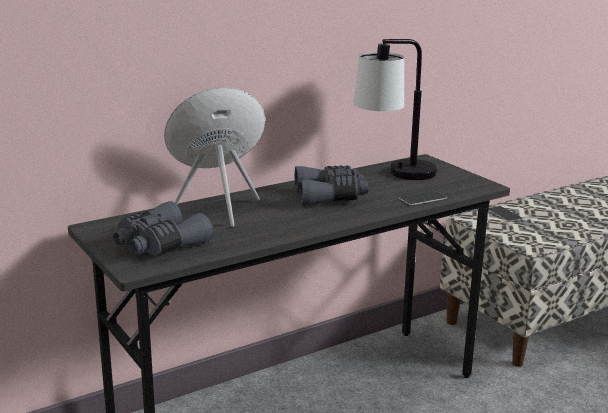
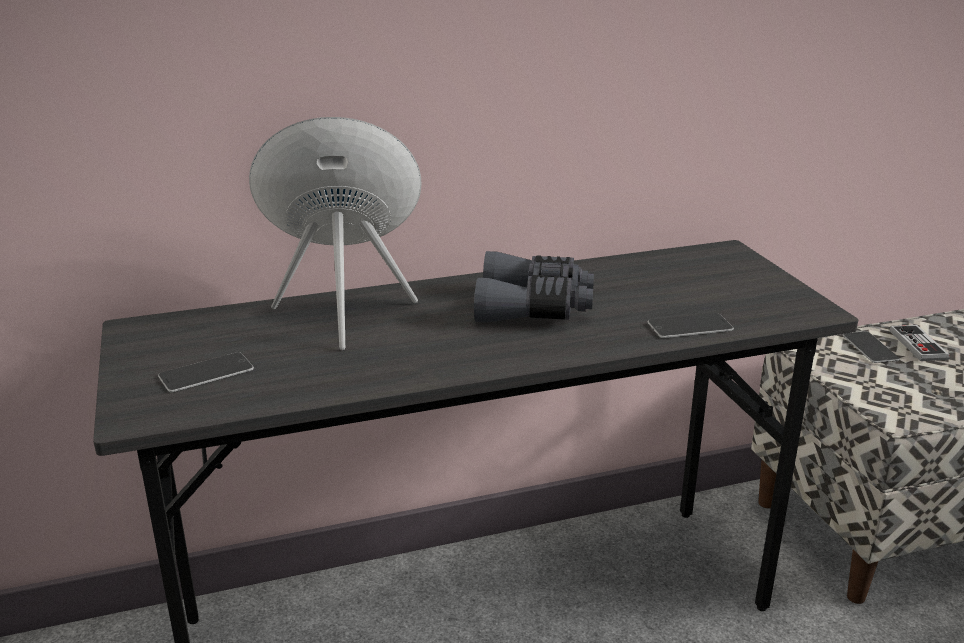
camera: 15 degrees right, 5 degrees up
(159, 245) = (206, 373): grey binoculars -> phone
(395, 176) = (663, 278): table lamp -> none
(530, 211) = (918, 345): none -> game controller

